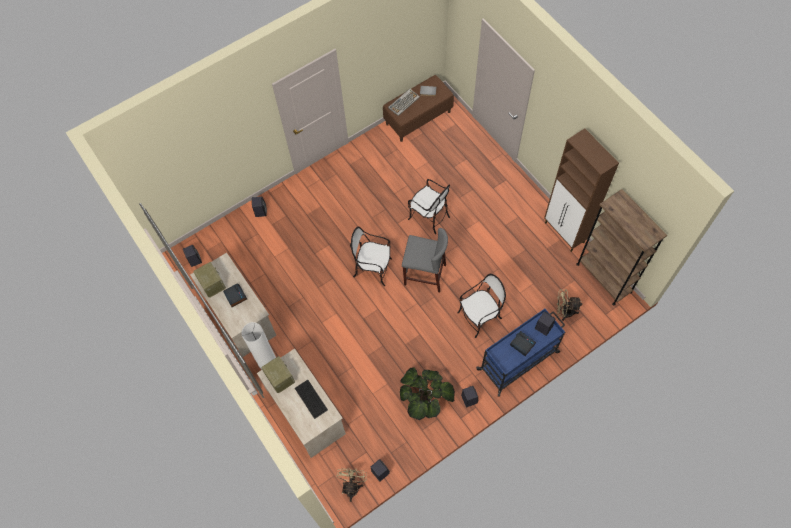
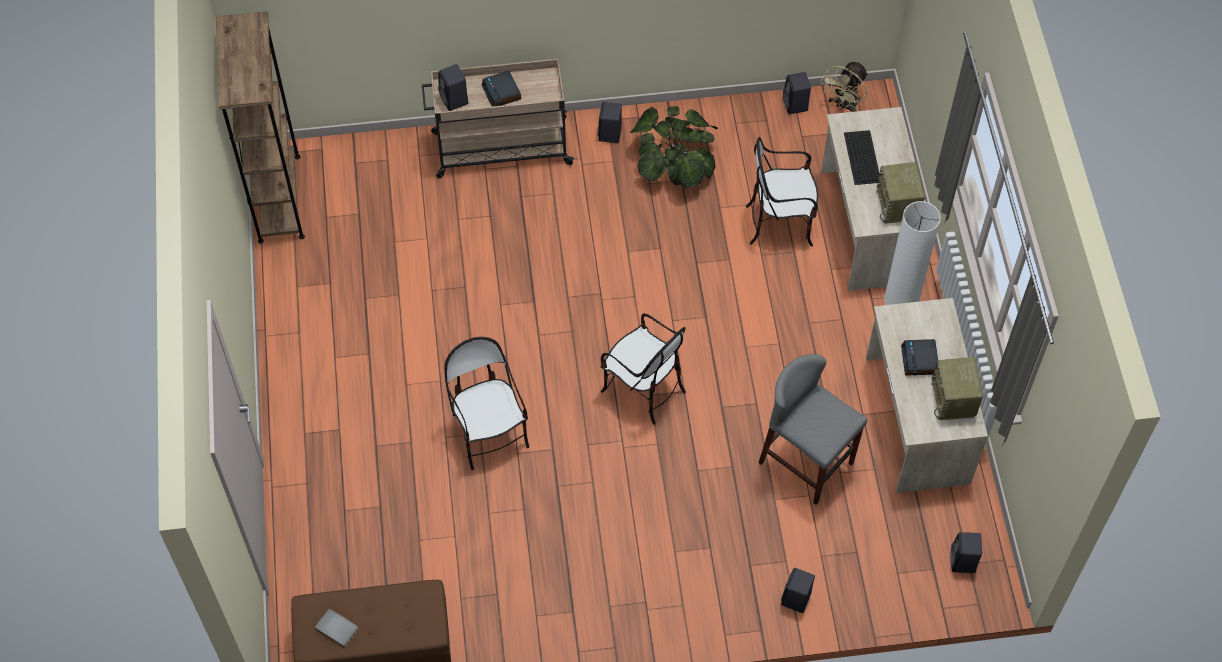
camera: 155 degrees left, 5 degrees down
(404, 102) = (401, 628): keyboard -> none
(425, 274) = (560, 338): grey stool -> grey stool (806, 463)
(479, 317) = (516, 232): chair -> chair (780, 223)
(519, 360) = (500, 148): blue cart -> beige cart
(564, 233) = (281, 293): brown cabinet -> none
(564, 312) = (381, 180): beige fan -> none

